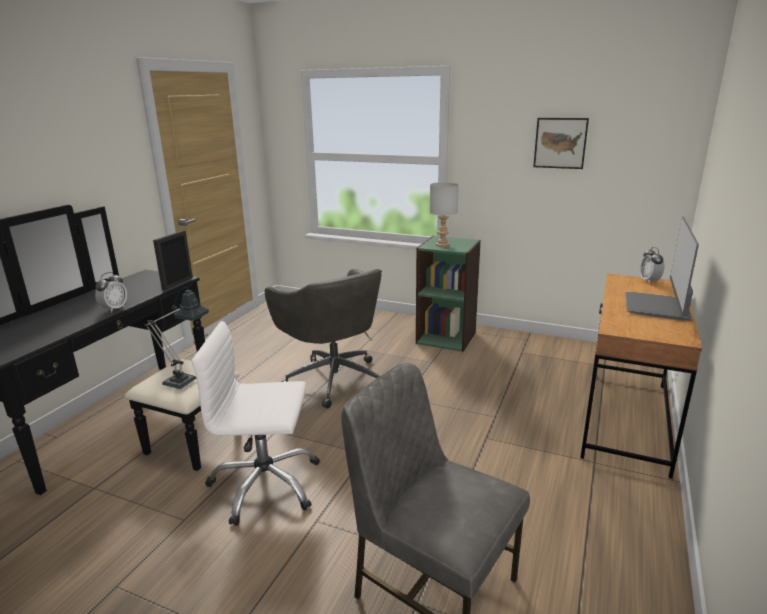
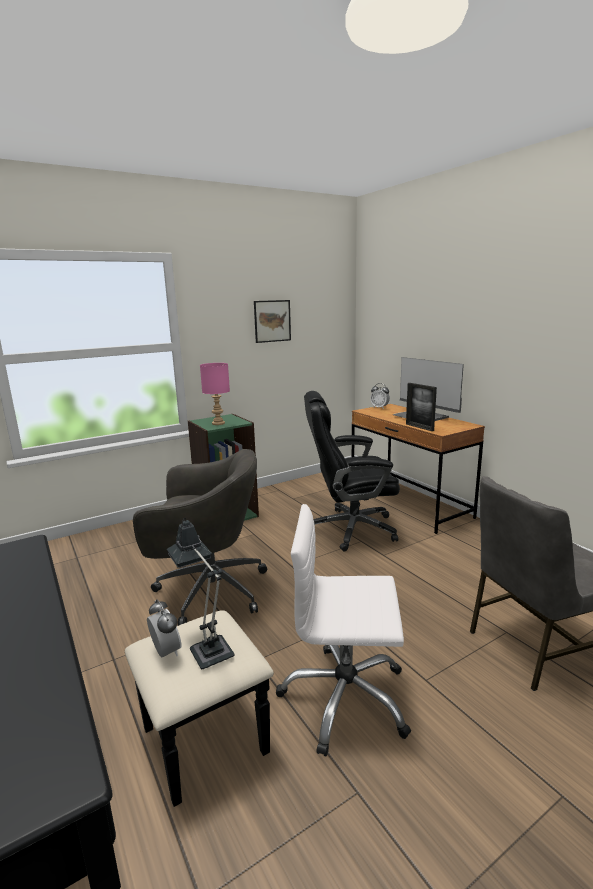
camera: 55 degrees left, 5 degrees down
(114, 309) = (41, 615): alarm clock -> alarm clock (166, 652)
(177, 283) = (38, 550): picture frame -> picture frame (419, 427)
(265, 484) = (345, 698): white office chair -> white office chair turned 60 degrees clockwise
(442, 244) = (217, 423): grey table lamp -> pink table lamp
(510, 403) = (351, 529): none -> black office chair

